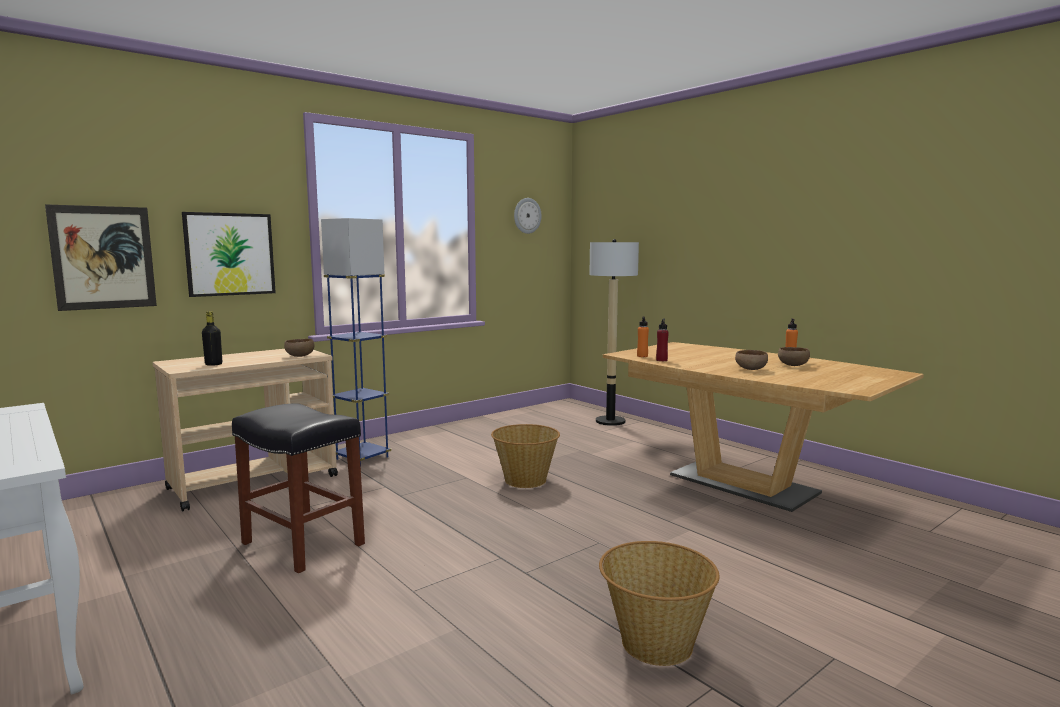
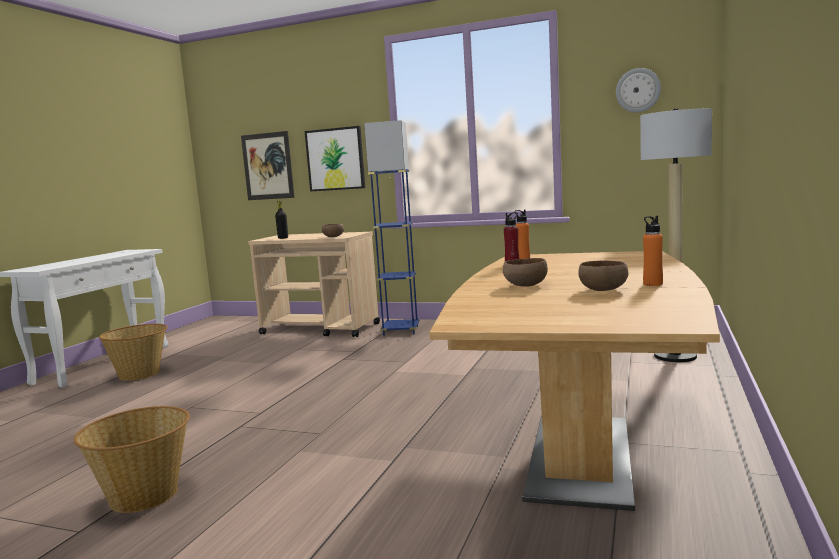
camera: 60 degrees right, 0 degrees up
(304, 544) = (239, 366): black stool -> none
(525, 480) = (429, 376): basket -> basket (140, 374)

